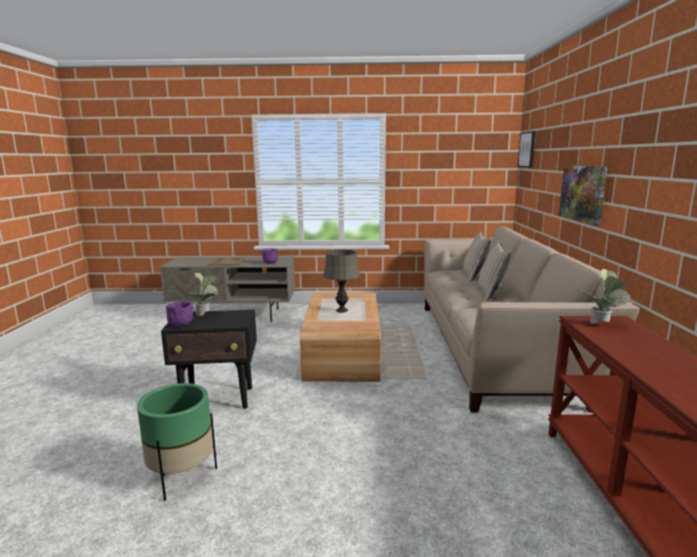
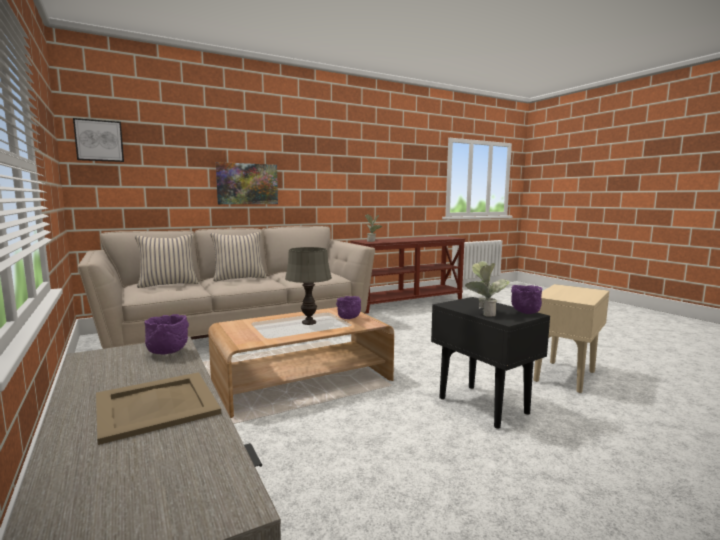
camera: 120 degrees left, 5 degrees down
(182, 476) = (564, 376): green planter -> beige side table
(335, 322) = (349, 318): none -> purple bowl

